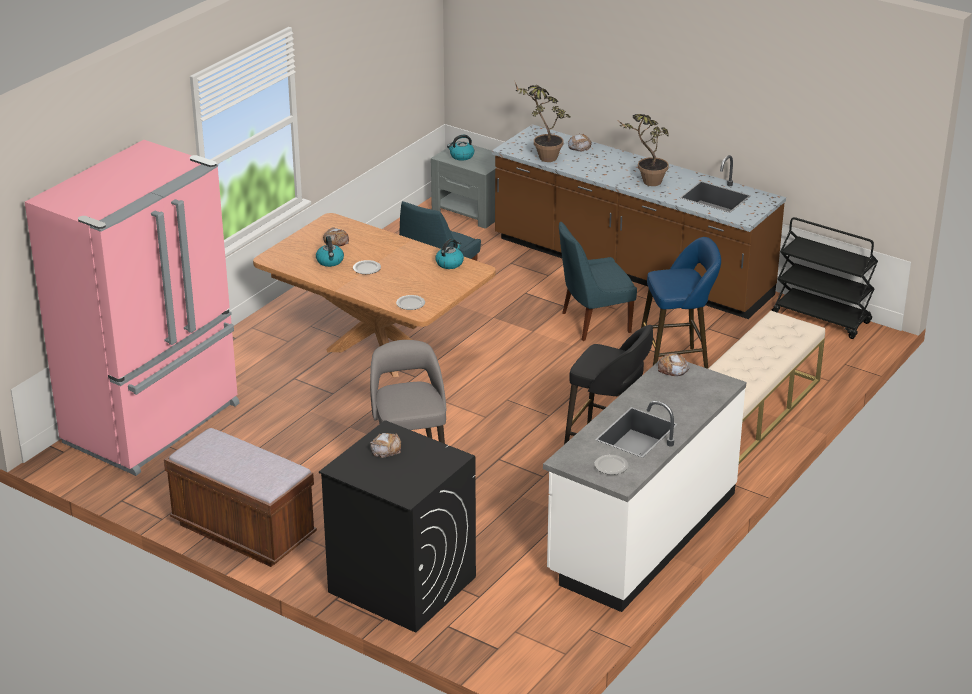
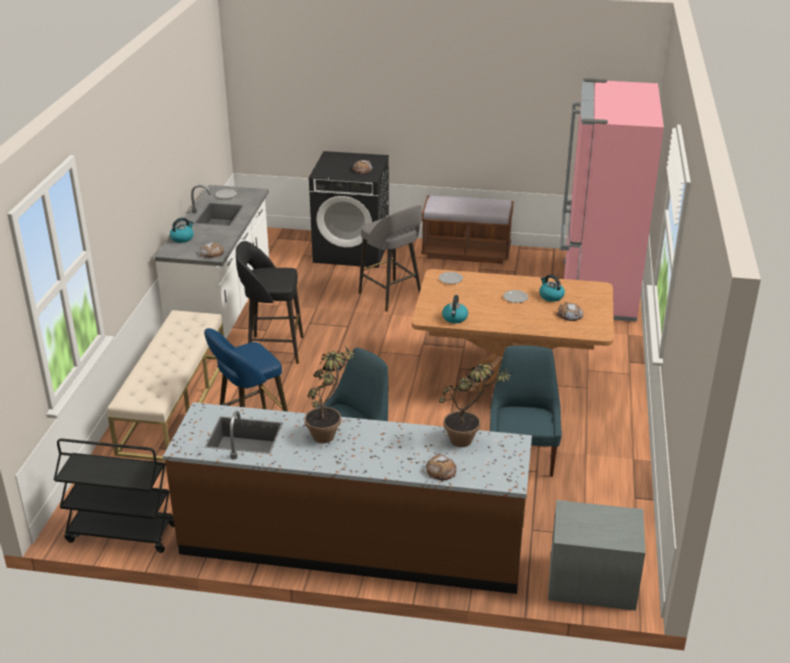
camera: 155 degrees right, 0 degrees up
(461, 156) = (612, 522): kettle -> kettle (182, 238)

